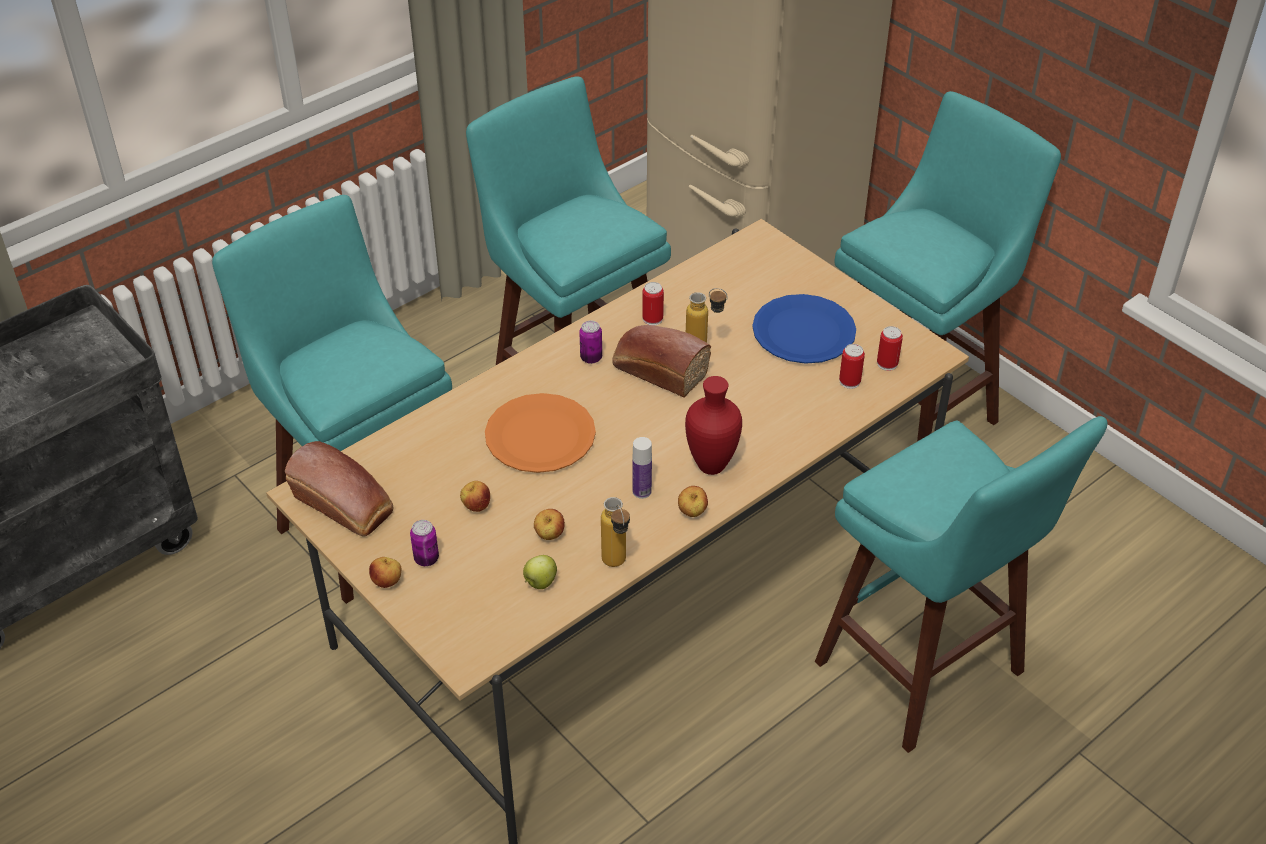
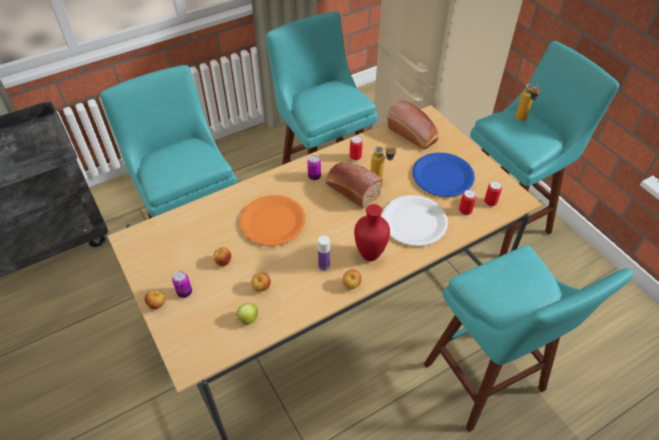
camera: 10 degrees right, 5 degrees up
(346, 506) = (148, 251): bread -> bread (413, 135)
(617, 566) = (297, 315): bottle -> bottle (522, 121)
(770, 407) = (414, 221): none -> white plate

